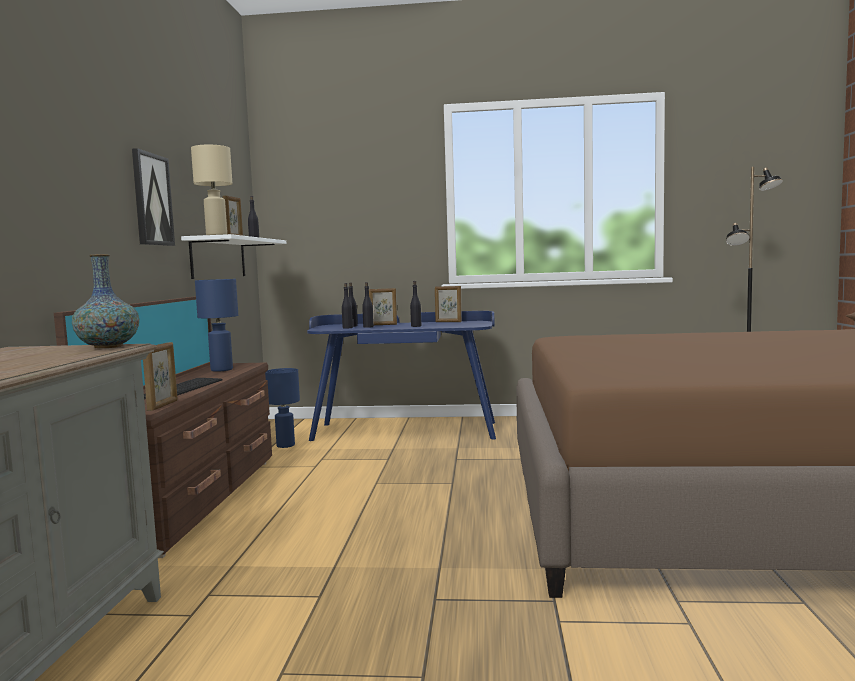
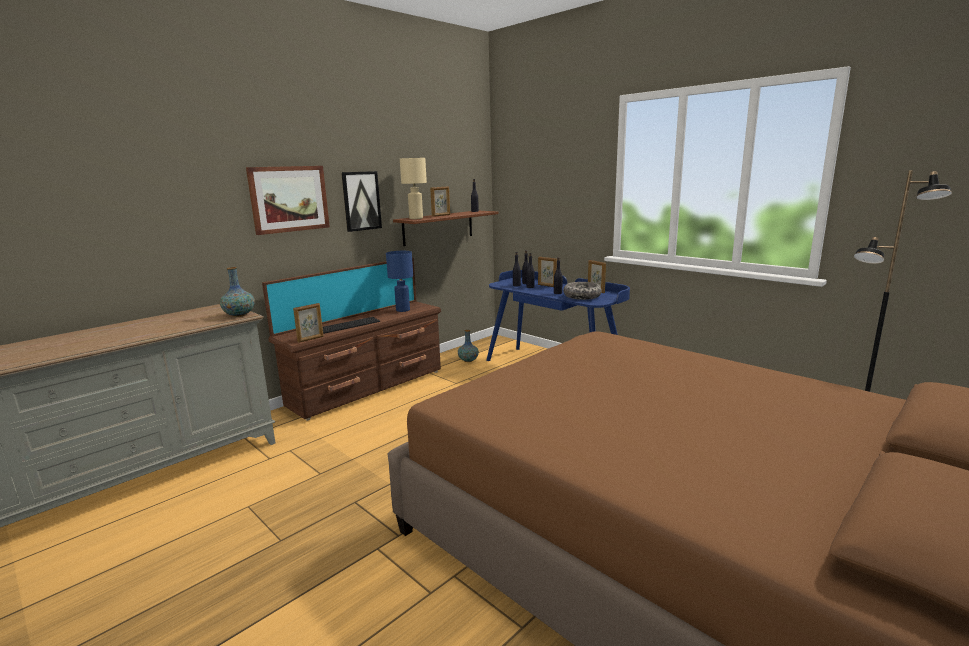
camera: 40 degrees right, 10 degrees up
(78, 173) = (289, 199): none -> picture
(219, 258) = (438, 227): white shelf -> brown shelf
(285, 445) = (468, 360): blue table lamp -> vase
(449, 325) = (582, 296): none -> bowl

